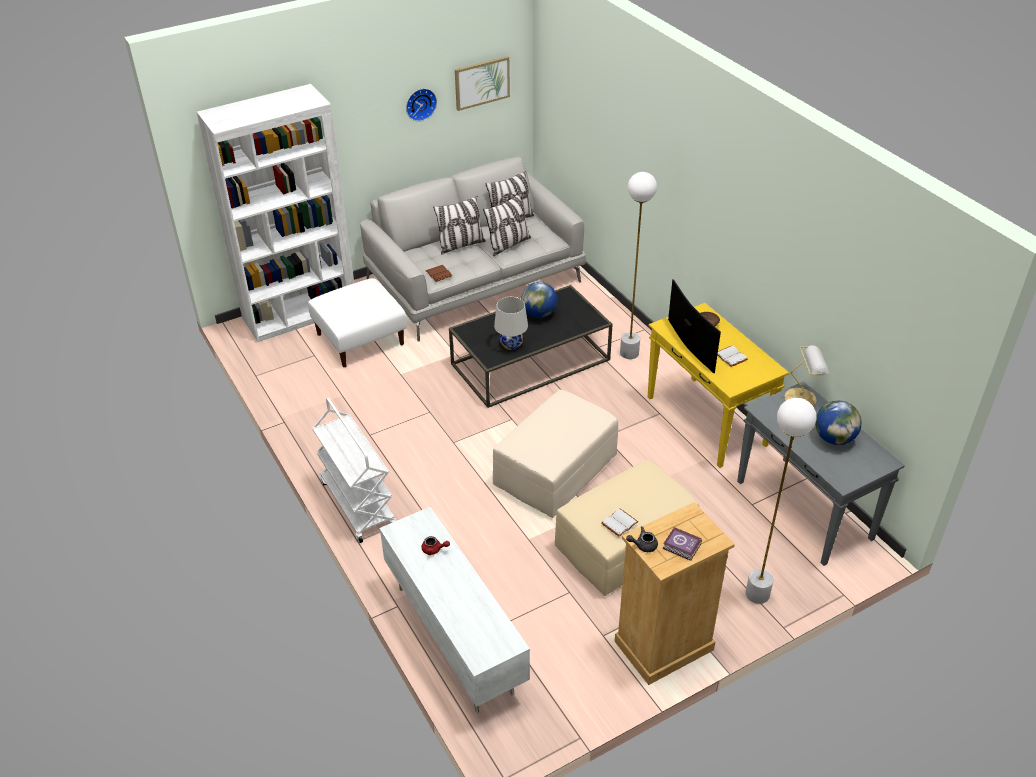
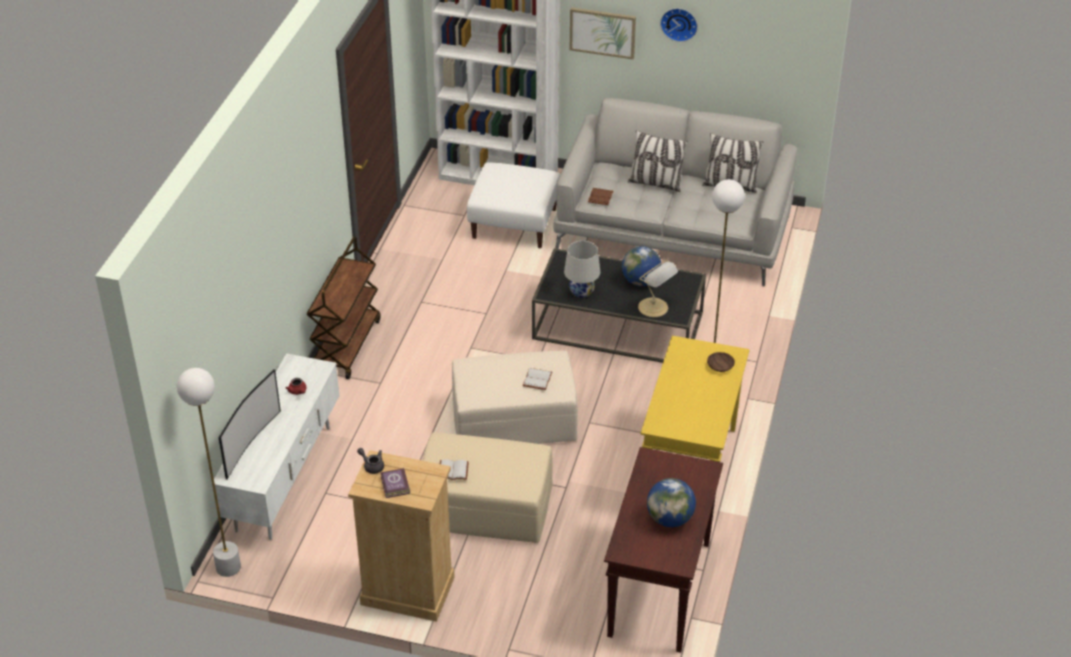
camera: 45 degrees right, 0 degrees up
(357, 504) = (346, 345): white cart -> brown cart
(482, 82) = (757, 29): picture -> picture (602, 32)
(508, 244) = (696, 206): pillow -> none
(687, 346) = (673, 372): television -> television (250, 443)
(730, 357) = (694, 403): white book -> white book (536, 379)
(757, 594) = (525, 614): white floor lamp -> white floor lamp (228, 567)
(802, 398) = (698, 473): table lamp -> table lamp (654, 308)
(805, 511) = (660, 590): grey console table -> brown console table

